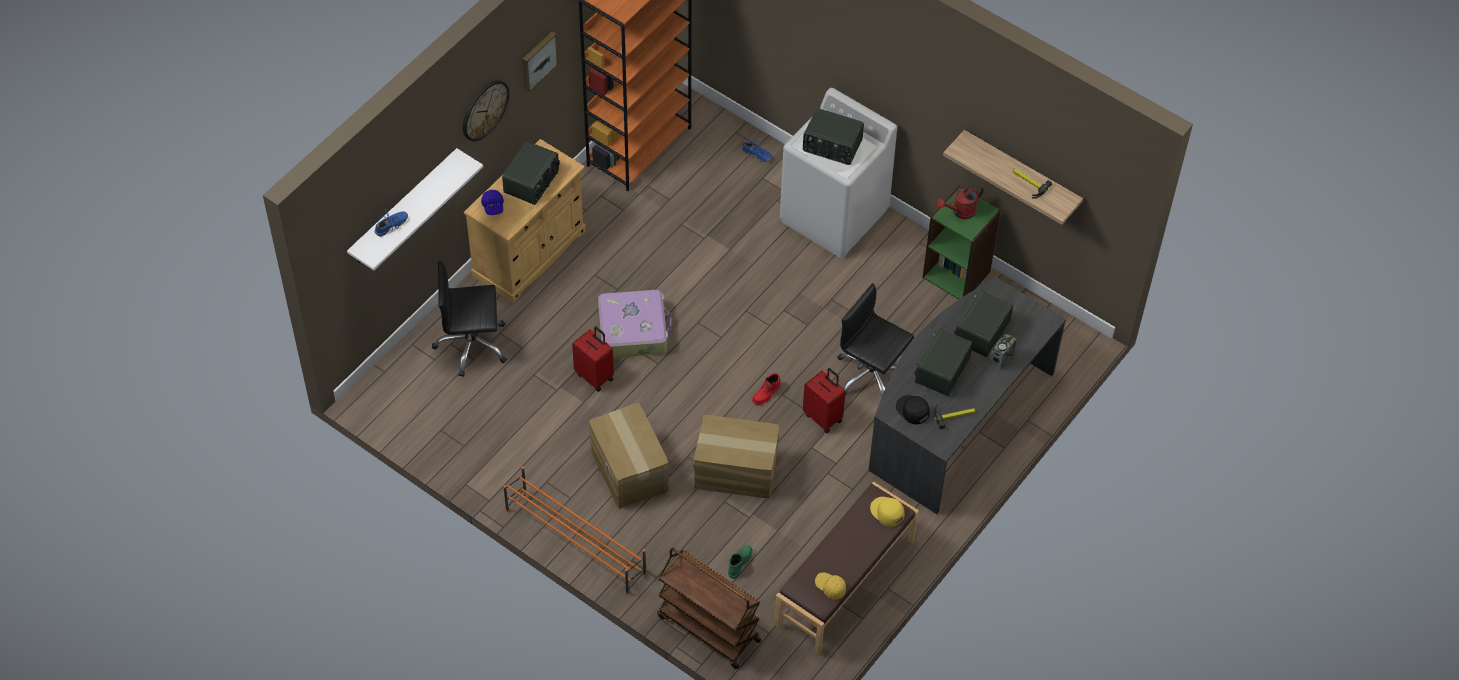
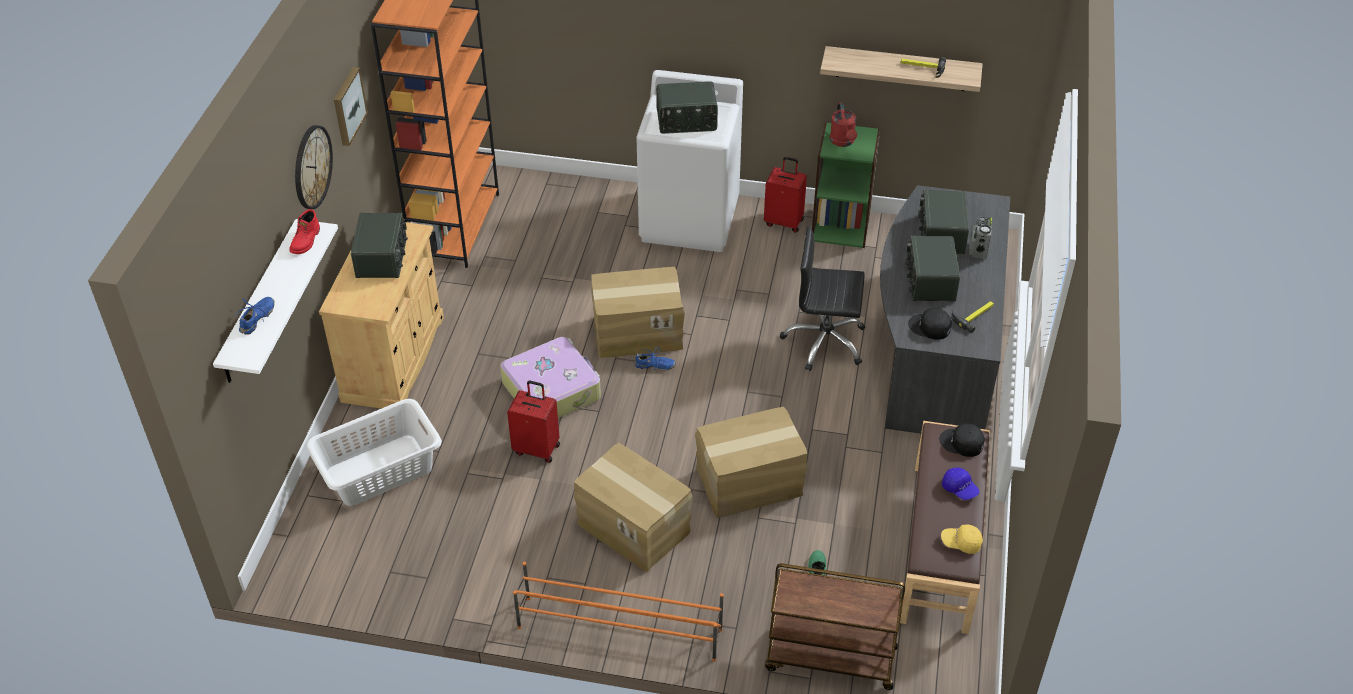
camera: 25 degrees left, 10 degrees down
(472, 345) = (379, 470): black office chair -> white laundry basket
(493, 206) = (351, 295): blue cap -> blue cap (959, 489)
(728, 306) = (638, 332): none -> cardboard box
(756, 154) = (579, 195): blue shoe -> blue shoe (654, 366)
(766, 394) = (731, 397): red boot -> red boot (306, 241)
(823, 417) = (804, 396): red suitcase -> red suitcase (784, 222)
(887, 512) = (962, 443): yellow cap -> black cap
(960, 212) = (843, 142): red watering can -> red watering can turned 45 degrees counterclockwise

